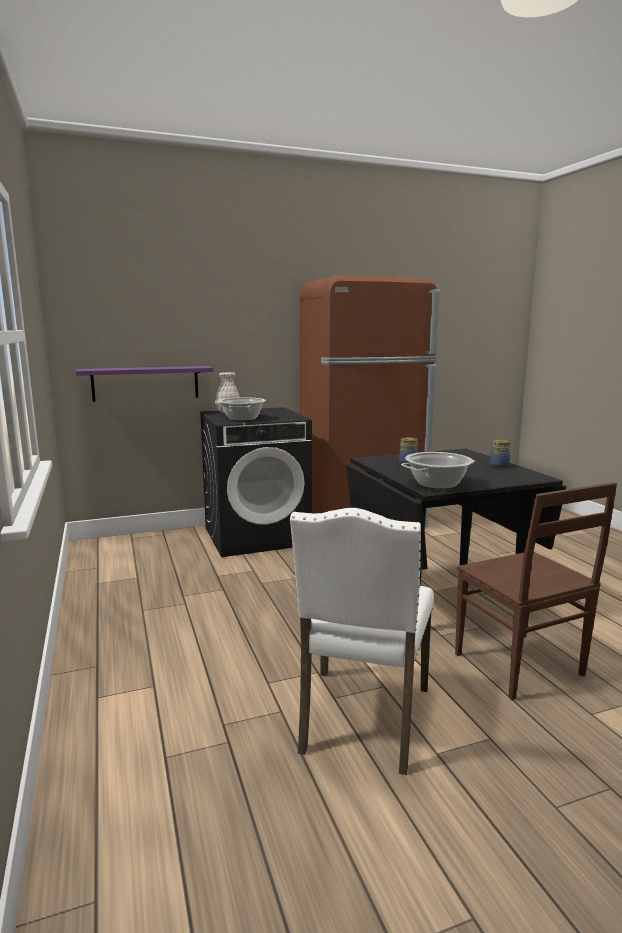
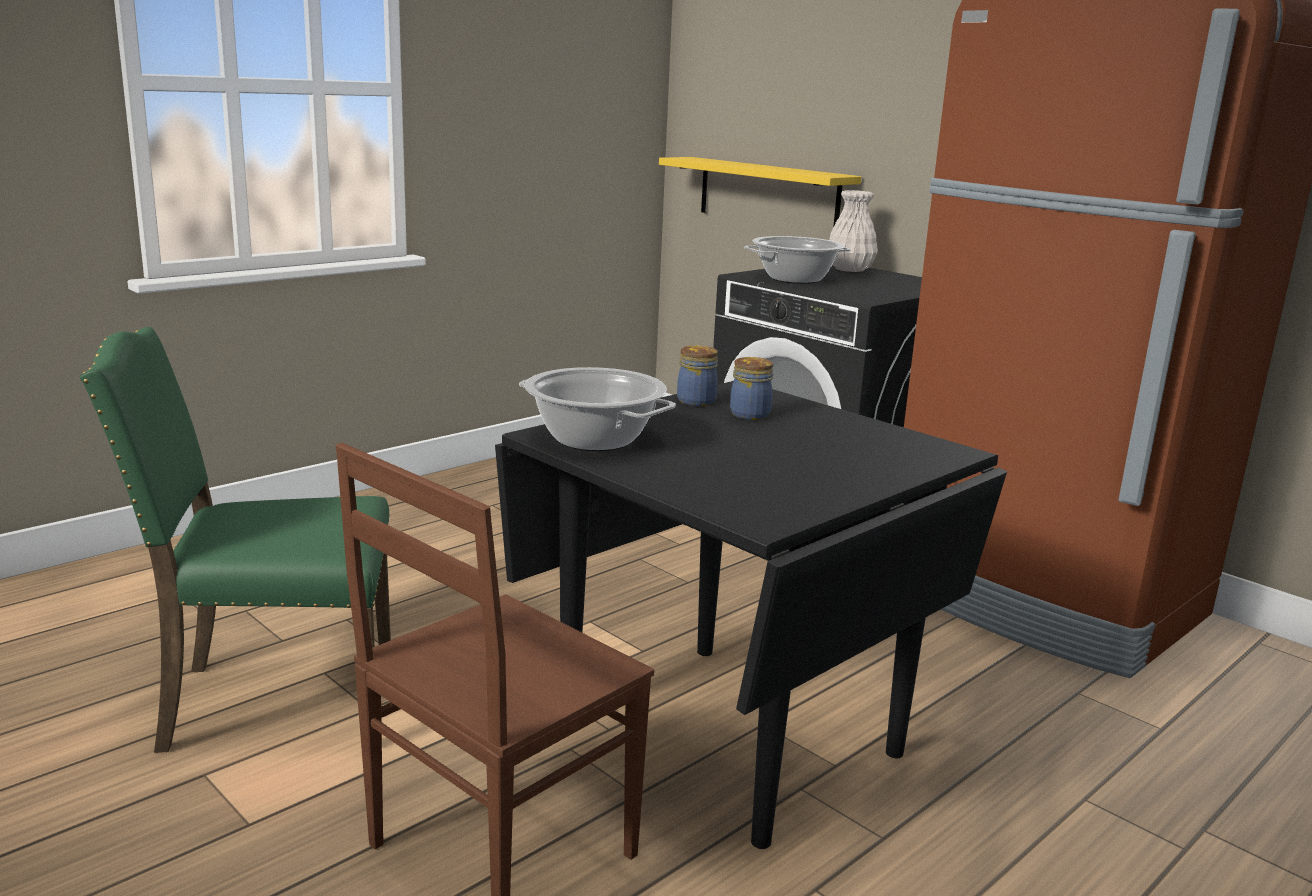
camera: 65 degrees right, 5 degrees up
(145, 383) = (768, 194): purple shelf -> yellow shelf
(362, 720) = (274, 702): white chair -> green chair
(498, 465) = (838, 483): jar -> jar (697, 401)

